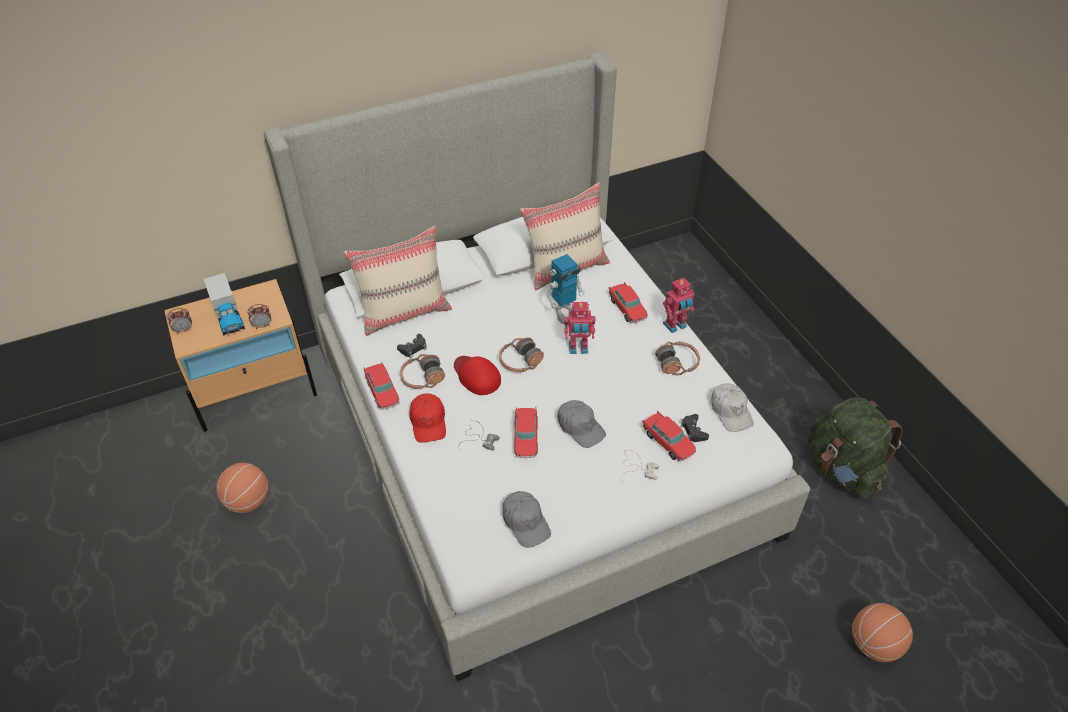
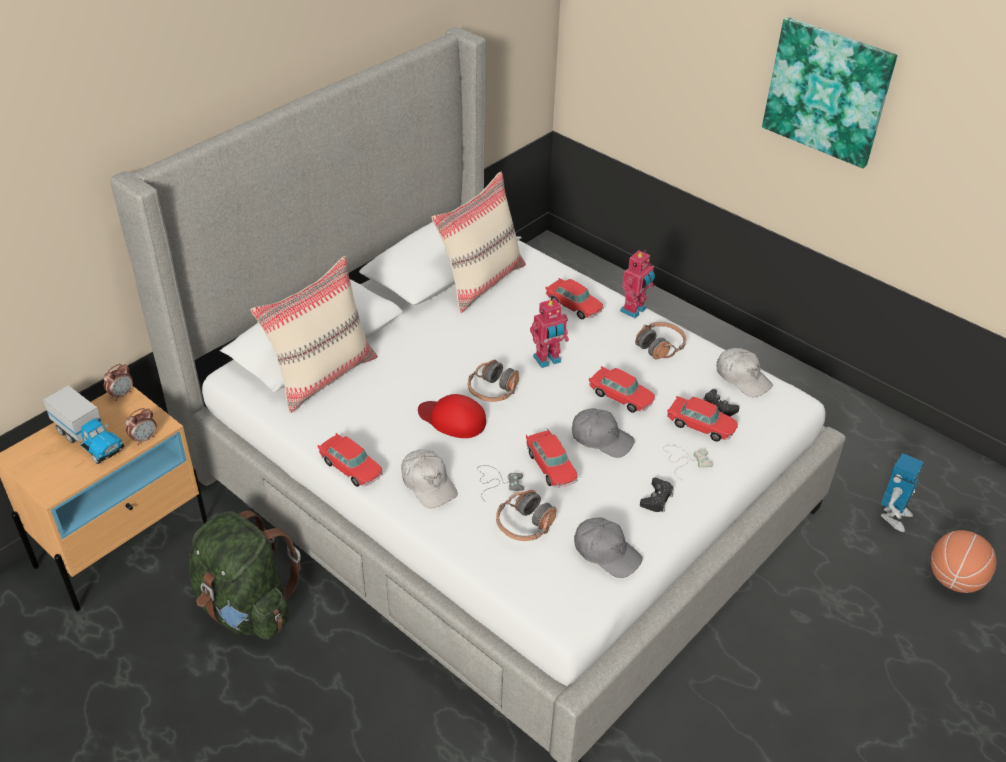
camera: 25 degrees left, 5 degrees down
(183, 330) = (36, 473): alarm clock -> alarm clock (121, 394)
(248, 501) = (187, 673): basketball -> none
(413, 348) = (358, 411): black game controller -> black game controller (657, 499)
(422, 378) = (390, 439): headphones -> headphones (524, 525)
(428, 422) = (428, 484): red cap -> white cap
(565, 312) = (508, 326): toy robot -> toy robot (893, 516)
(618, 397) = (621, 397): none -> toy car
(842, 470) = (831, 424): green backpack -> green backpack (246, 608)
(899, 176) = (828, 91): none -> picture

